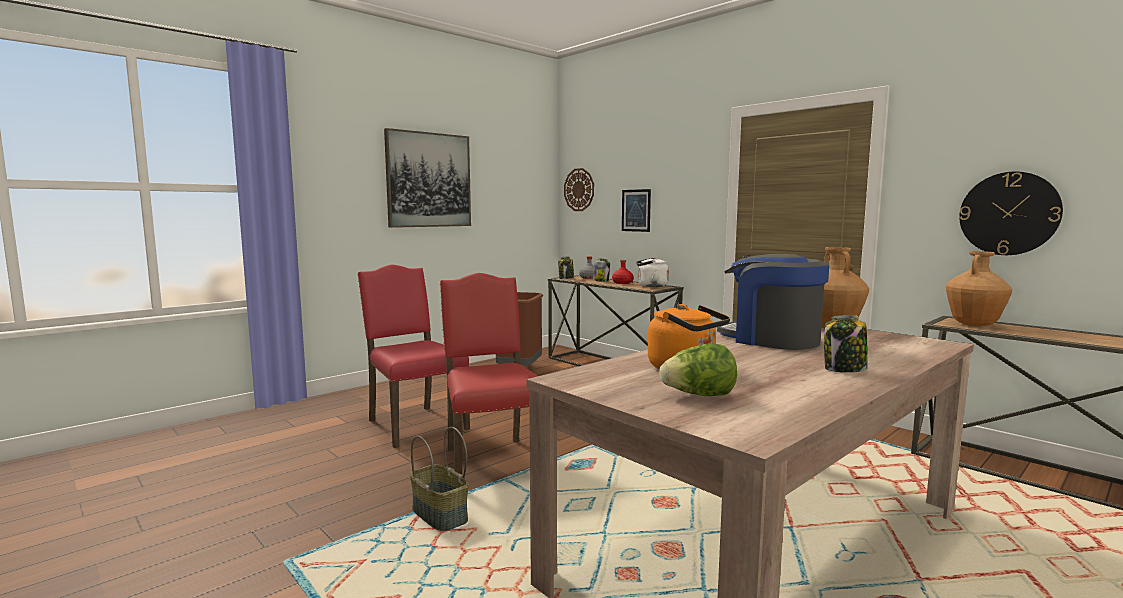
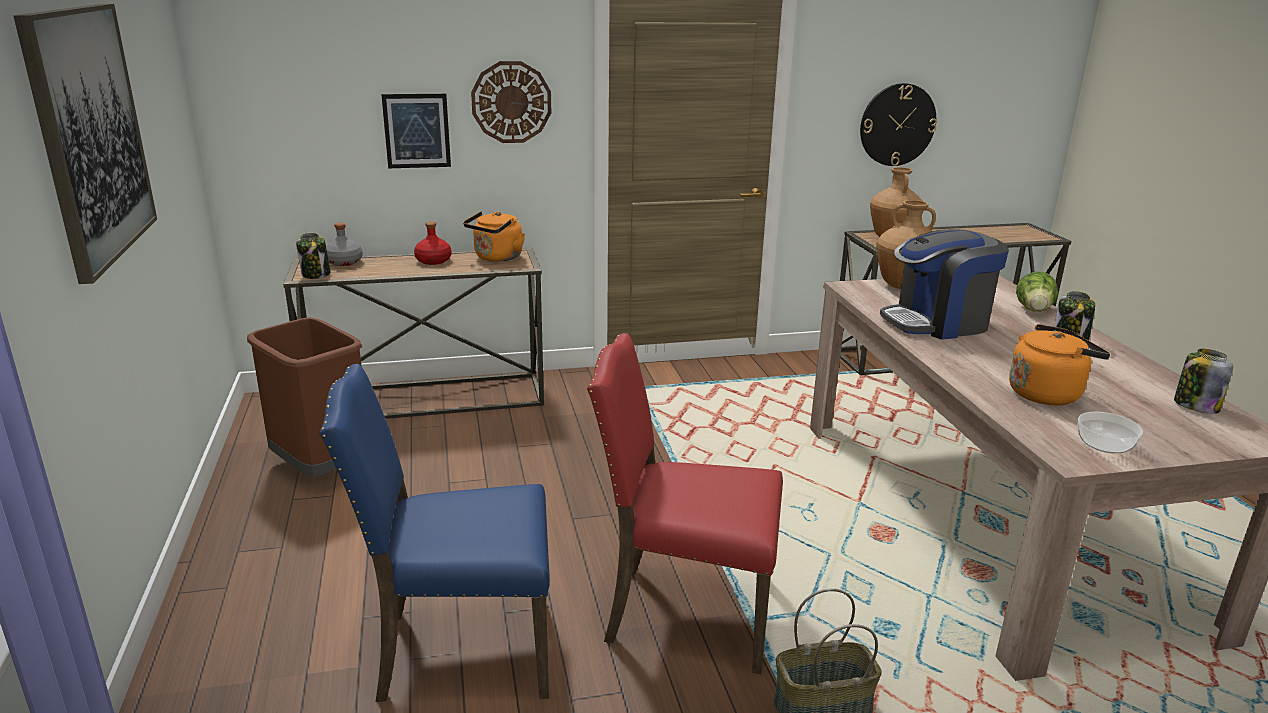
camera: 60 degrees left, 15 degrees up
(414, 424) = (461, 650): red chair -> blue chair
(579, 189) = (262, 92): wall clock -> wall clock (511, 102)
(601, 281) = (387, 265): jar -> jar (1195, 406)
(607, 385) = (1105, 445): none -> bowl
(650, 286) = (496, 258): white kettle -> orange kettle
(699, 395) = (1148, 419): lettuce -> lettuce (1034, 311)

